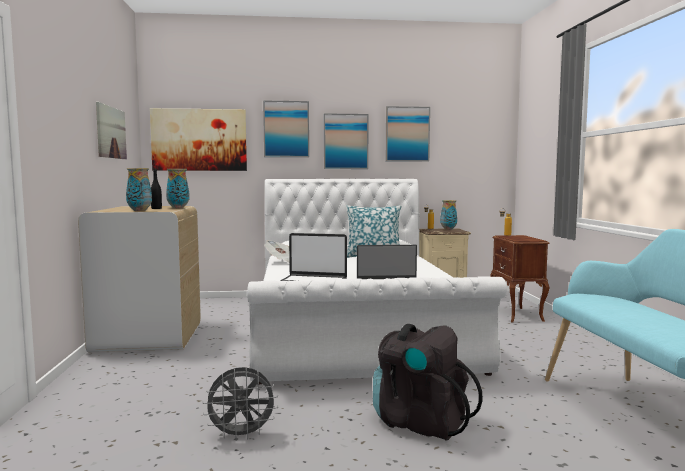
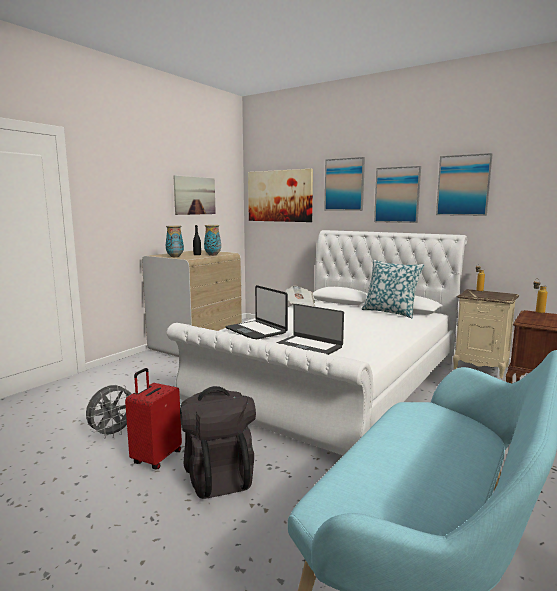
camera: 40 degrees right, 5 degrees up
(242, 435) = (113, 433): grey fan -> grey fan turned 75 degrees counterclockwise
(337, 434) = (156, 457): none -> red suitcase
(448, 229) = (498, 294): vase -> none

